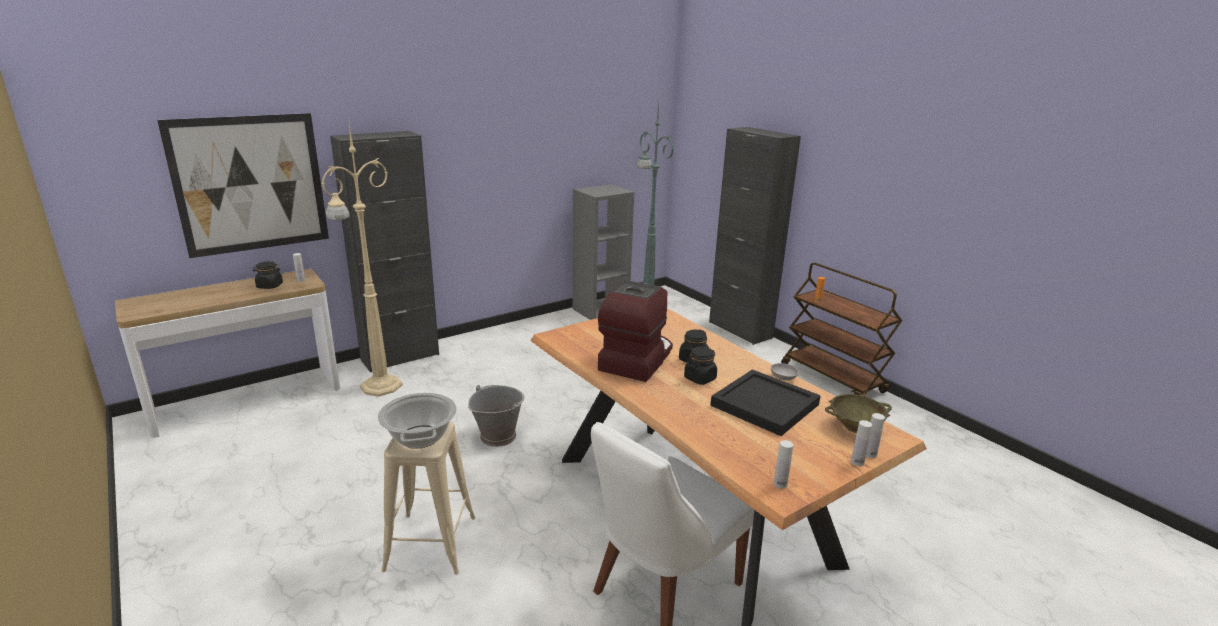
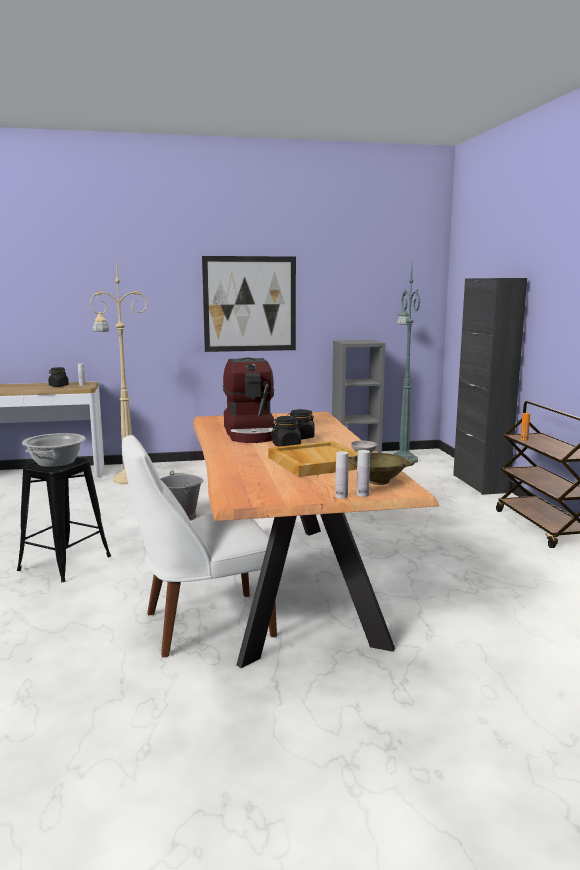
camera: 25 degrees right, 10 degrees down
(250, 184) = (60, 311): picture -> picture (250, 304)
(400, 357) = (160, 466): black cabinet -> none
(430, 543) = (65, 563): beige stool -> black stool
(636, 359) = (251, 433): coffee machine -> coffee machine turned 120 degrees clockwise
(763, 405) = (315, 462): black tray -> beige tray
(780, 484) = (248, 496): white bottle -> none

